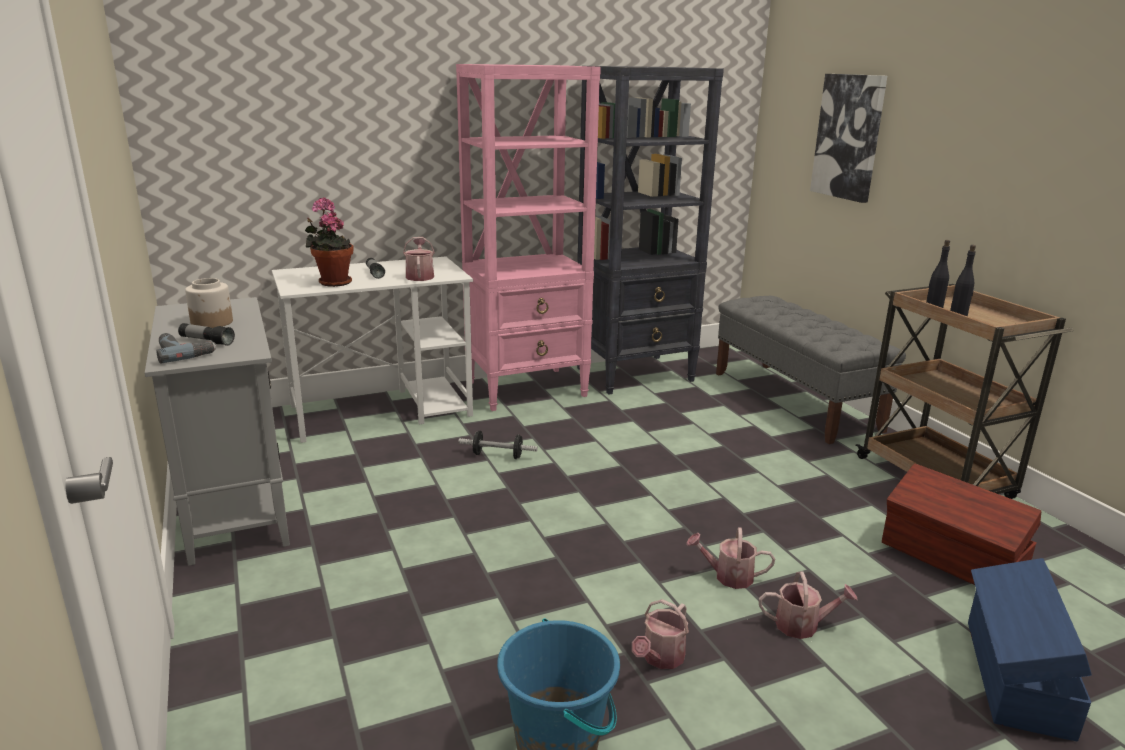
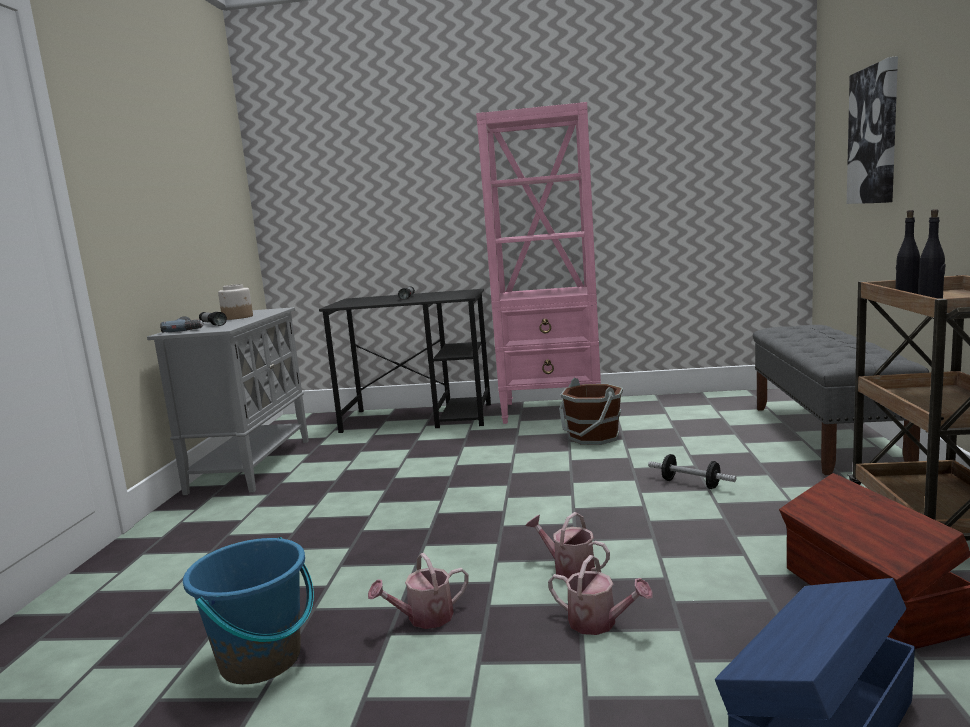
camera: 30 degrees right, 10 degrees down
(332, 282) = (368, 302): potted plant -> none
(383, 411) = (419, 418): white desk -> black desk
(420, 276) = (437, 298): watering can -> none
(498, 455) = (470, 453): dumbbell -> dumbbell (690, 484)
(603, 421) = (593, 437): none -> brown bucket
(635, 374) = (668, 405): black bookcase -> none

